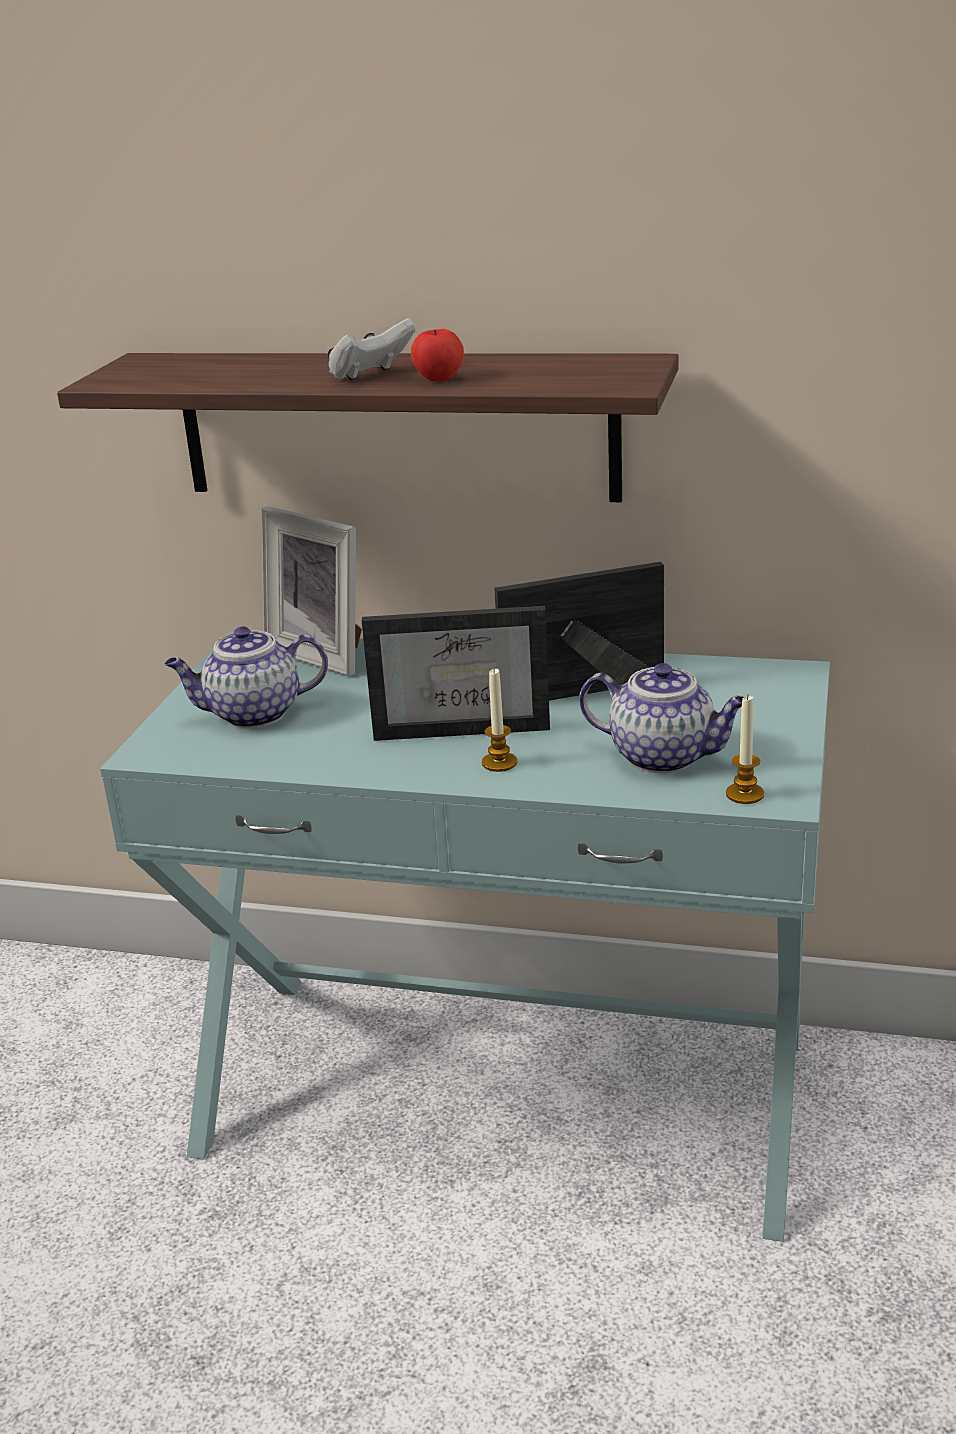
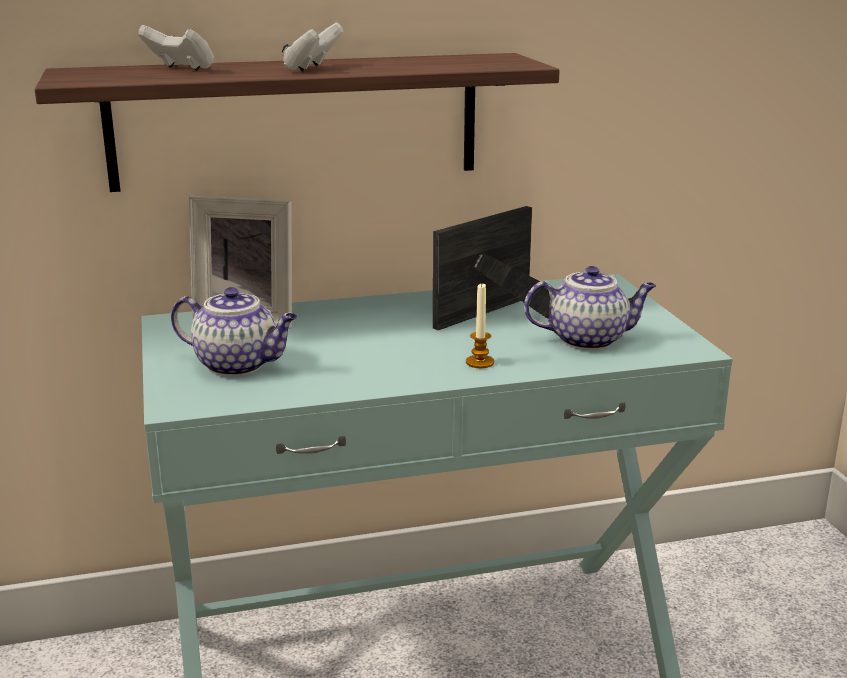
camera: 30 degrees left, 5 degrees down
(241, 365) = (181, 69): none -> white game controller
(252, 714) = (239, 365): teapot -> teapot turned 120 degrees counterclockwise
(439, 378) = (374, 68): apple -> none
(465, 725) = (422, 344): picture frame -> none
(744, 794) = (668, 351): candle -> none

